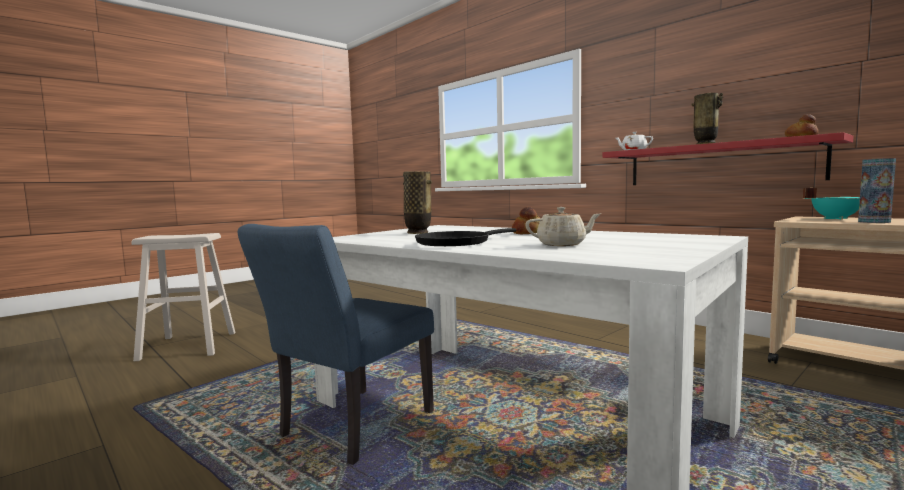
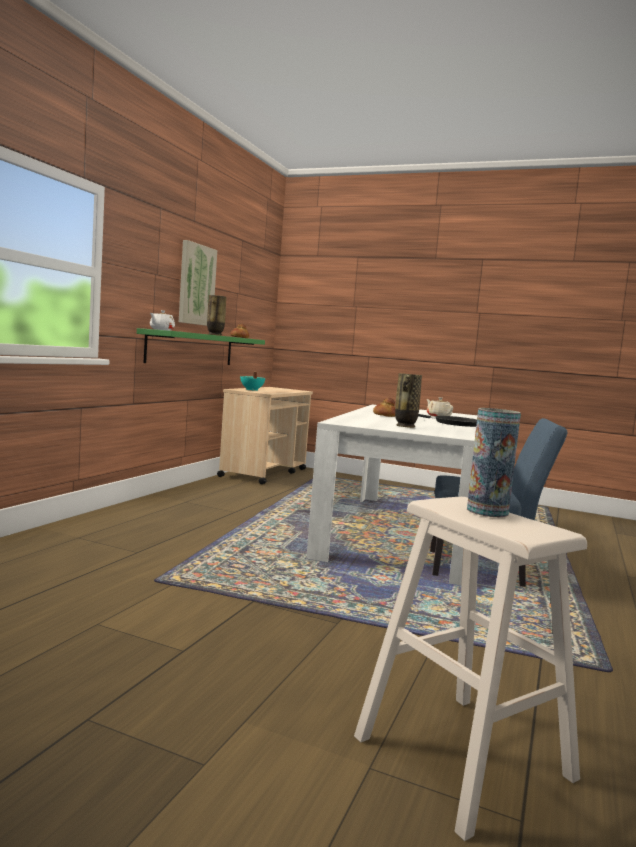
camera: 115 degrees left, 0 degrees up
(719, 164) = (191, 348): red shelf -> green shelf
(724, 85) = (196, 285): none -> picture
(874, 222) = (278, 391): vase -> vase (487, 511)

